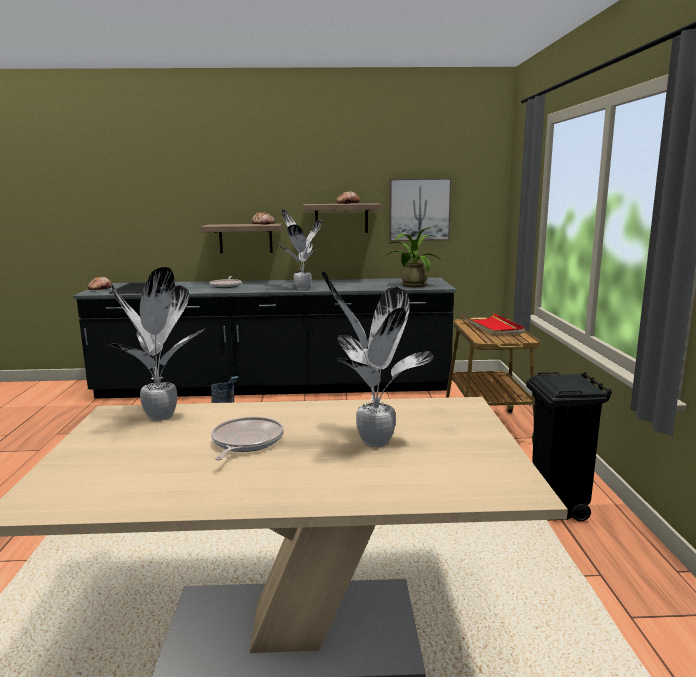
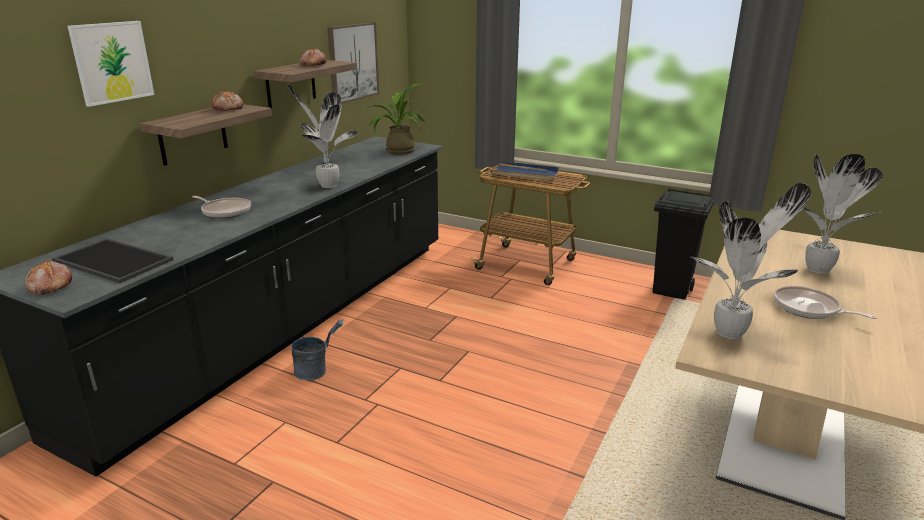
camera: 60 degrees left, 10 degrees up
(195, 187) = (112, 62): none -> picture
(492, 327) = (525, 174): red tray -> blue tray

